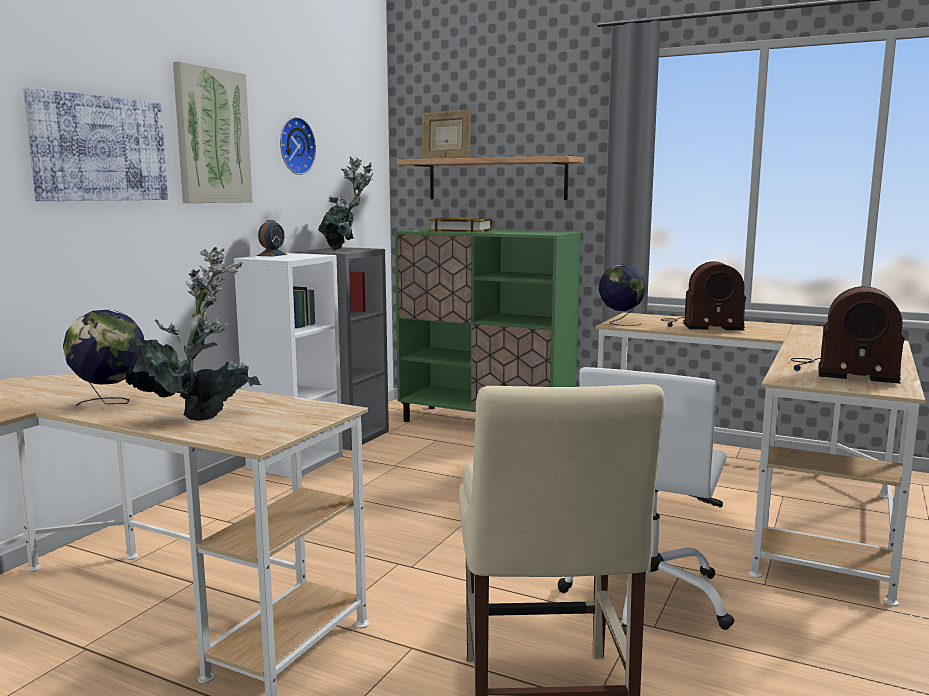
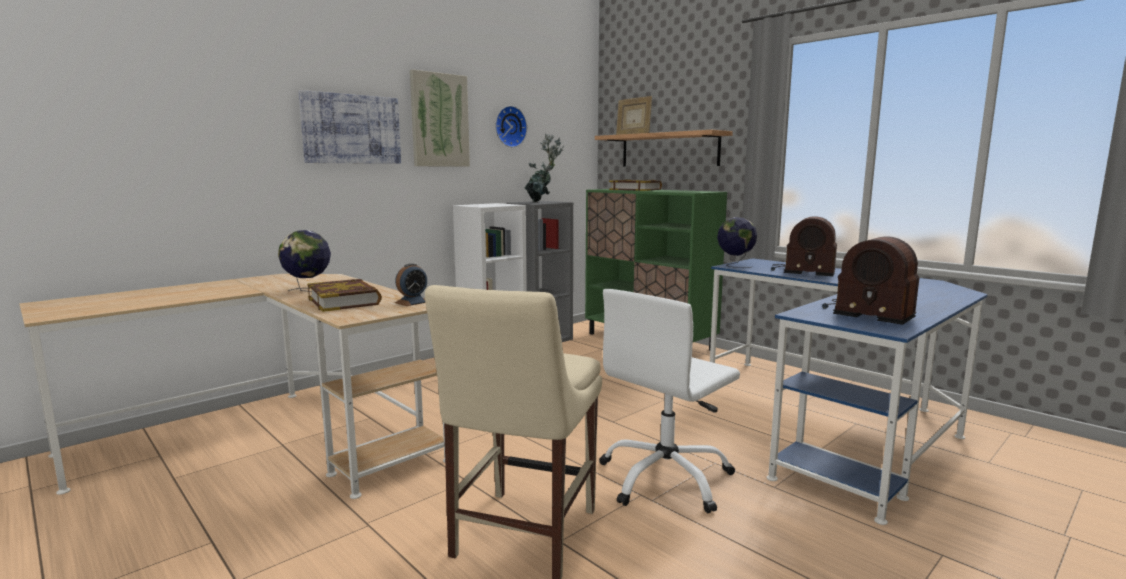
camera: 20 degrees right, 0 degrees up
(200, 415) = (344, 301): potted plant -> book
(272, 255) = (482, 204): alarm clock -> alarm clock (412, 302)
(762, 496) = (836, 421): beige desk -> blue desk

